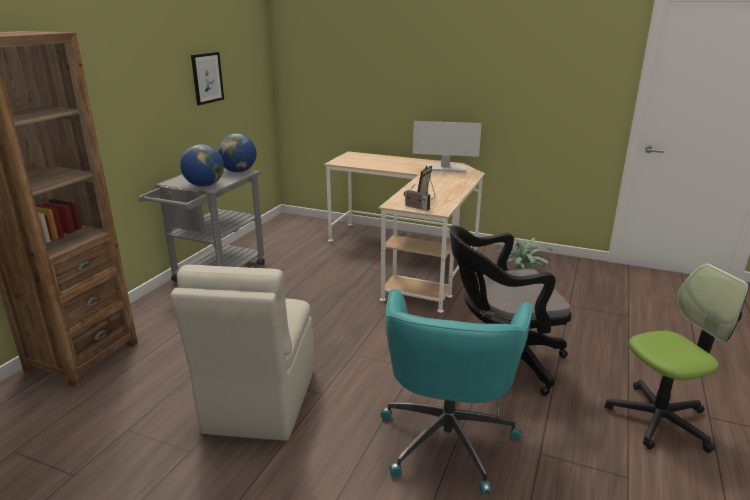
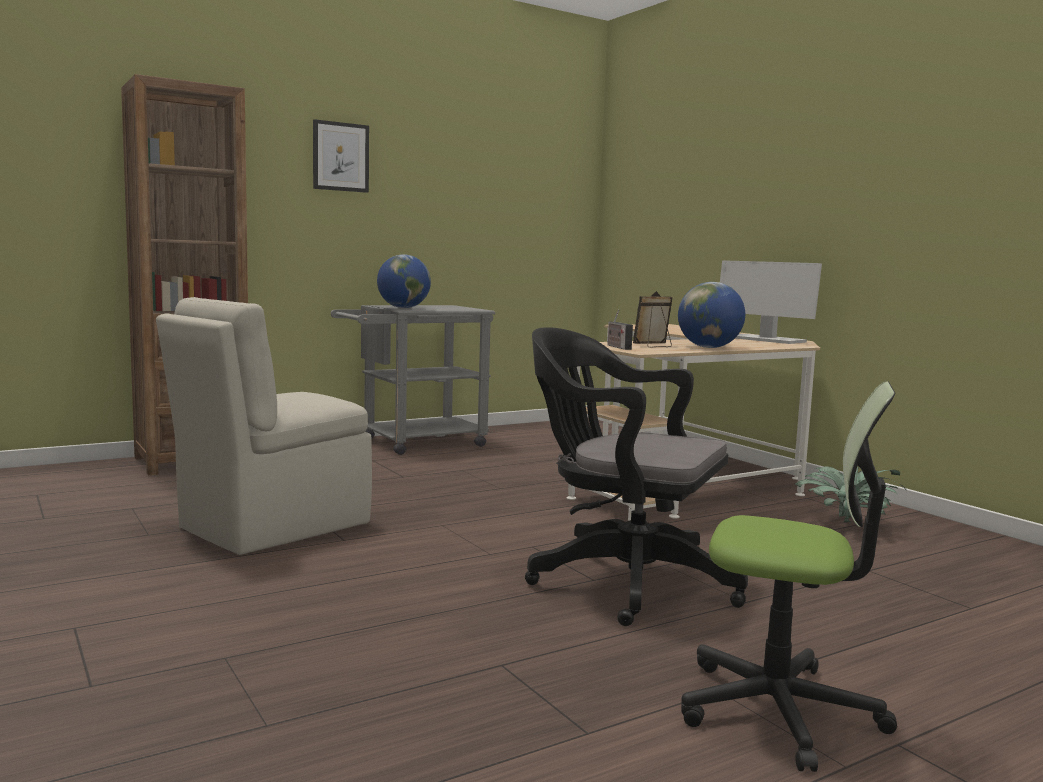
camera: 35 degrees right, 15 degrees down
(207, 78) = (476, 198): picture -> picture (340, 157)
(238, 171) = (469, 308): globe -> globe (709, 347)
(448, 437) = (411, 611): turquoise office chair -> none

